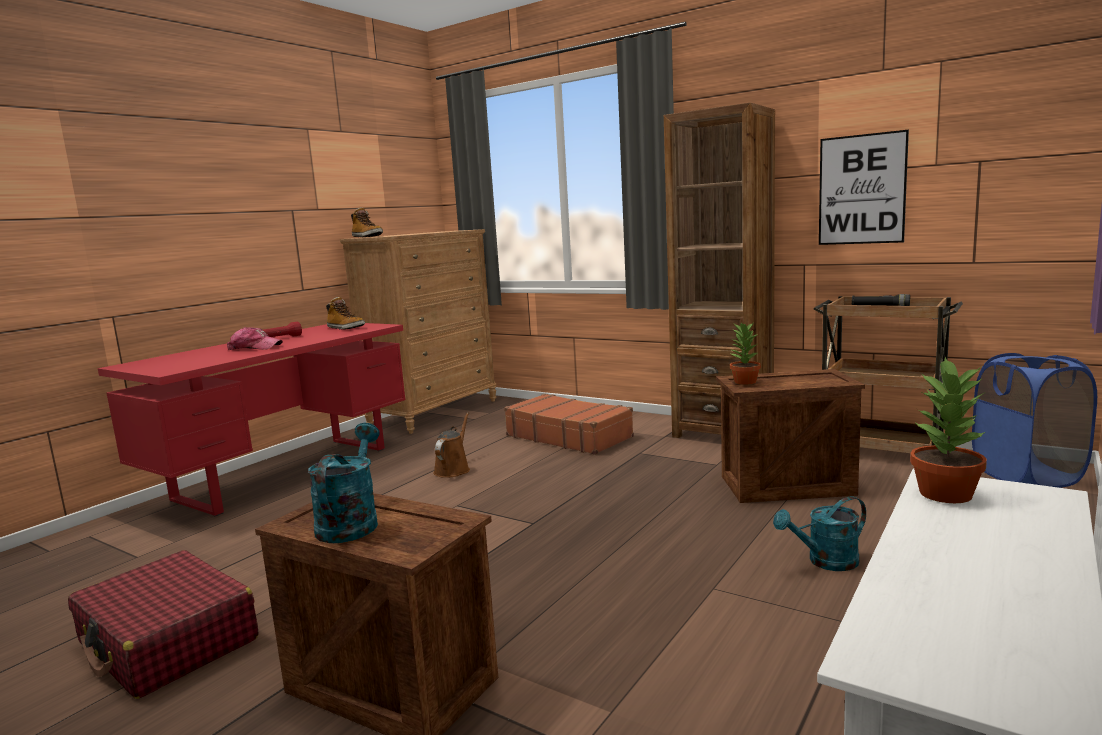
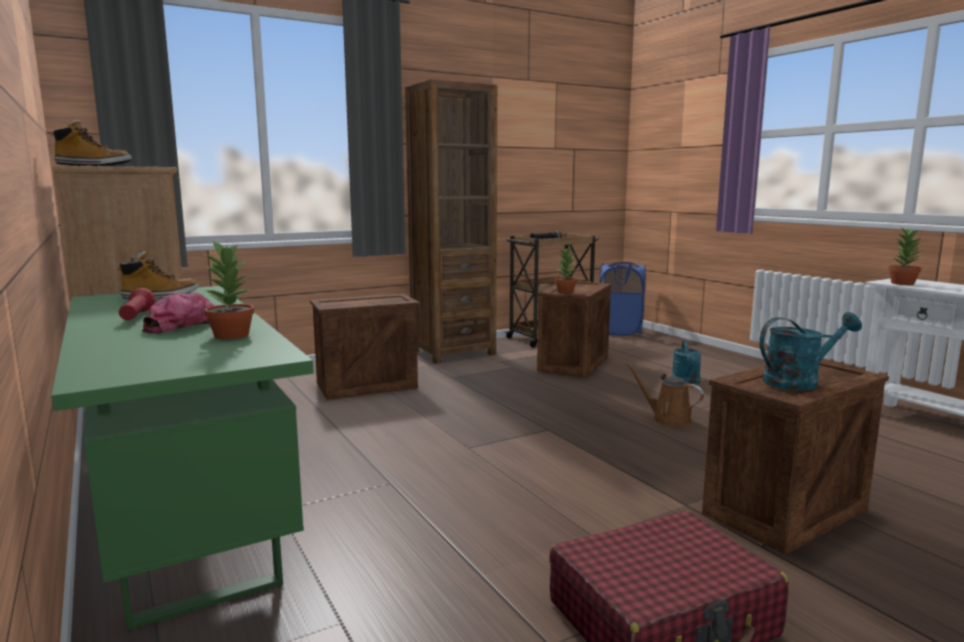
camera: 65 degrees left, 0 degrees up
(226, 357) = (232, 335): none -> potted plant
(285, 472) = (184, 523): red desk -> green desk
(351, 522) = (799, 381): turquoise watering can -> turquoise watering can turned 135 degrees clockwise
(453, 469) = (368, 436): brown watering can -> brown watering can (668, 419)
(569, 436) = (366, 386): brown suitcase -> crate
(861, 189) = (519, 160): picture -> none

